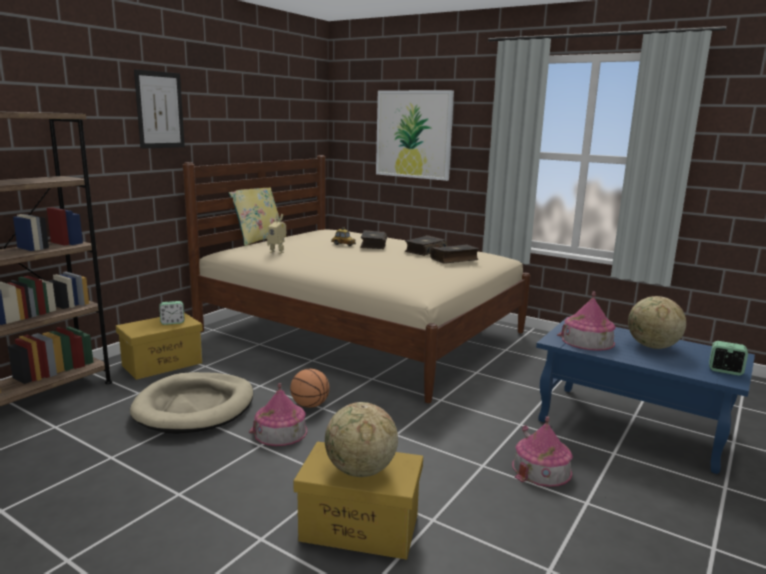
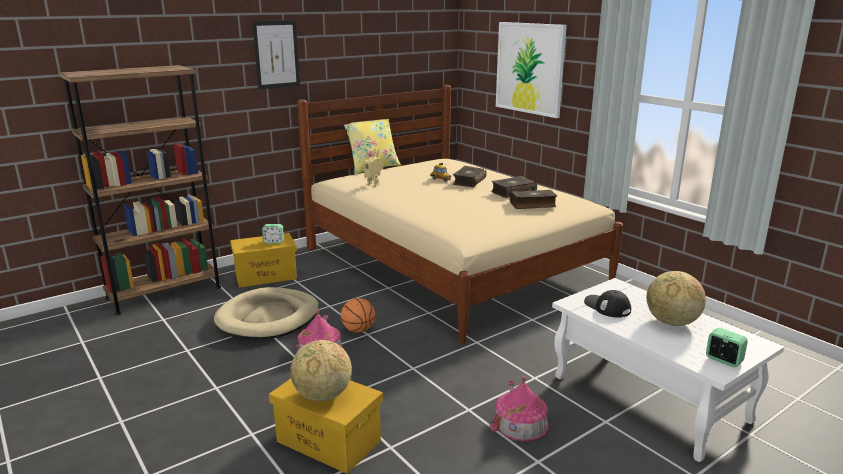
camera: 20 degrees right, 5 degrees up
(587, 340) = (607, 307): toy house -> black cap
(630, 426) = (647, 398): blue coffee table -> white coffee table

